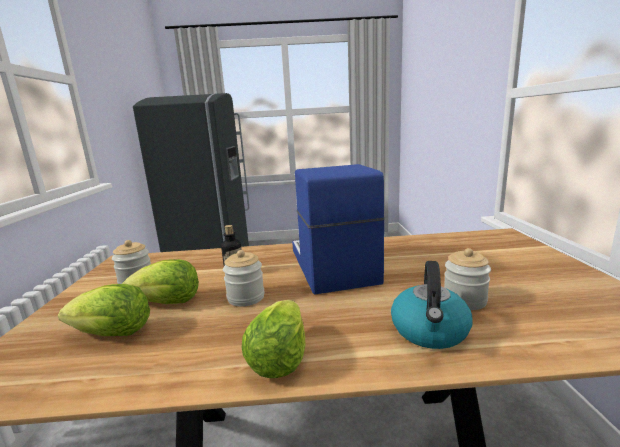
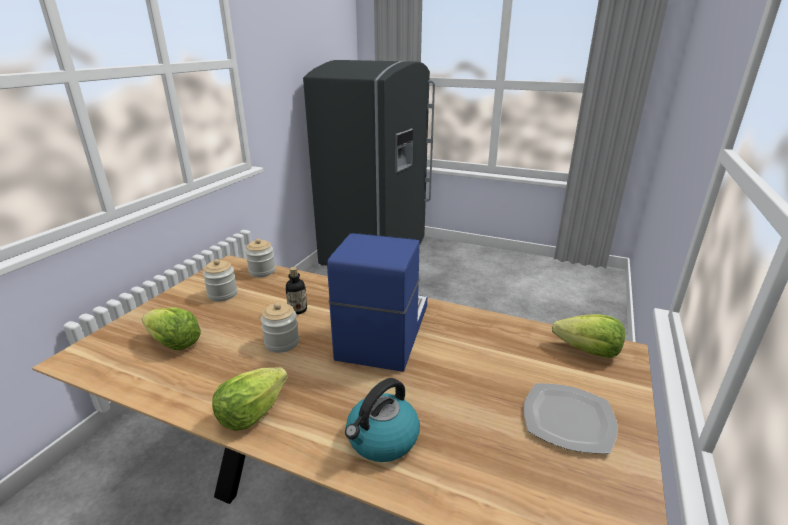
camera: 25 degrees right, 10 degrees up
(167, 303) = (226, 326): lettuce -> lettuce (588, 351)
(464, 300) = (453, 421): jar -> jar (262, 271)
(532, 273) = (569, 419): none -> plate

